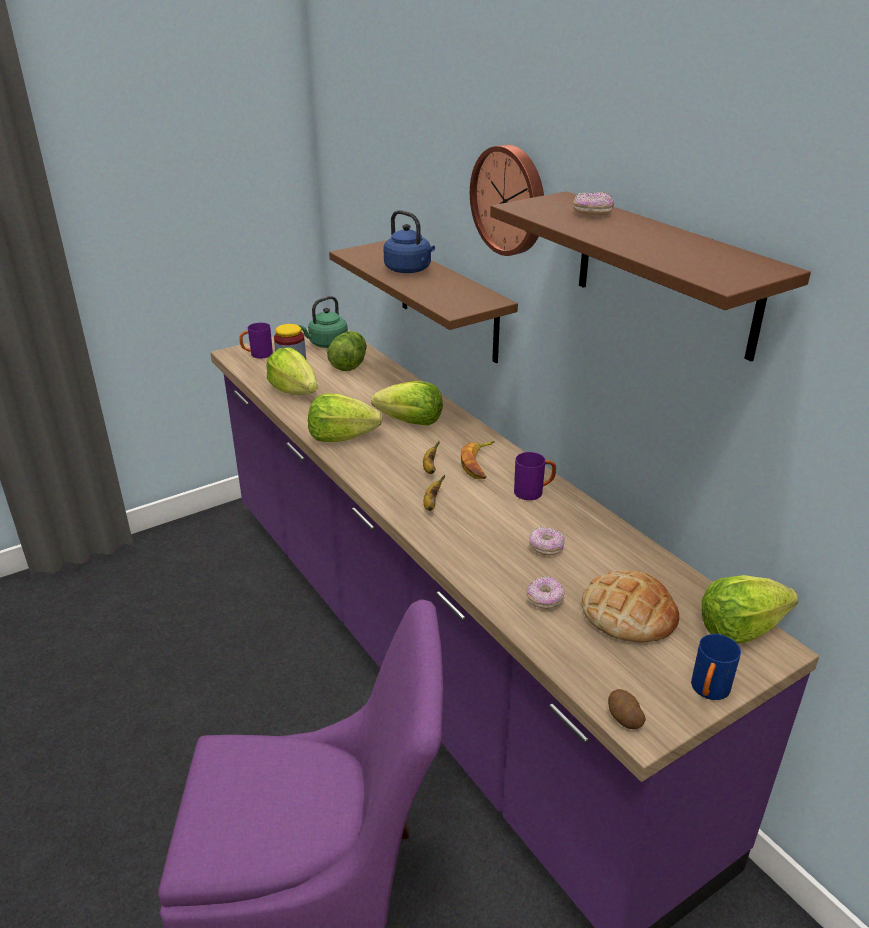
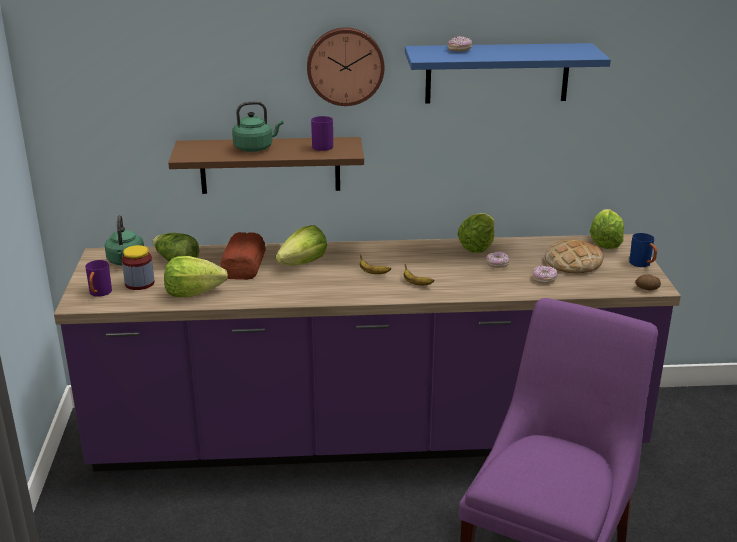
camera: 60 degrees left, 5 degrees down
(341, 437) = (293, 291): lettuce -> lettuce (477, 246)
(373, 394) = (243, 265): none -> bread
(409, 270) = (255, 148): blue kettle -> green kettle
(479, 464) = (386, 257): banana -> none
(534, 492) = (437, 251): purple mug -> purple mug (324, 146)
(665, 273) = (497, 73): brown shelf -> blue shelf

